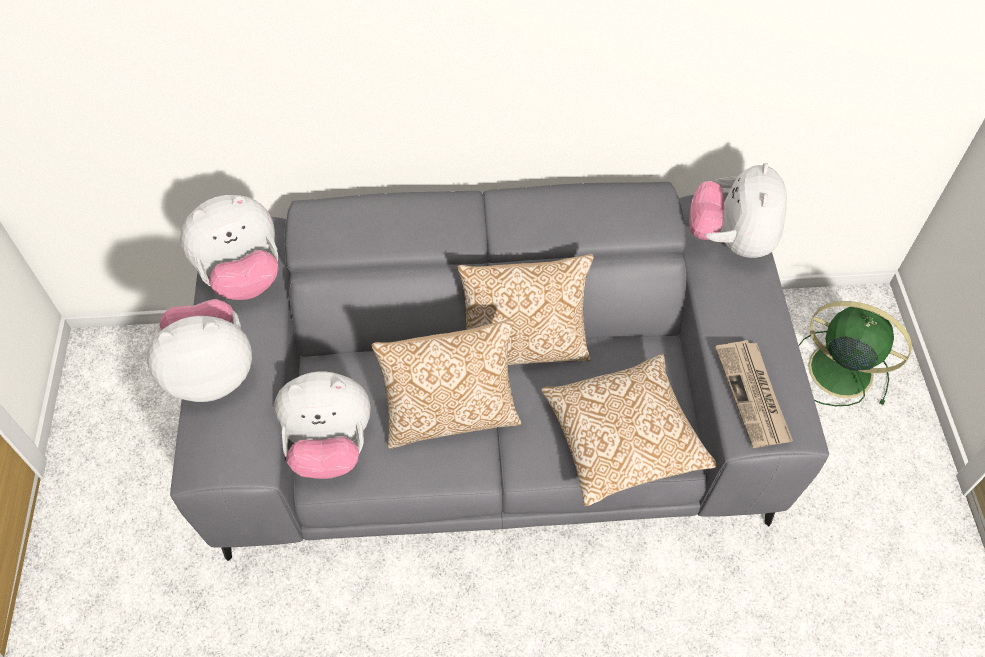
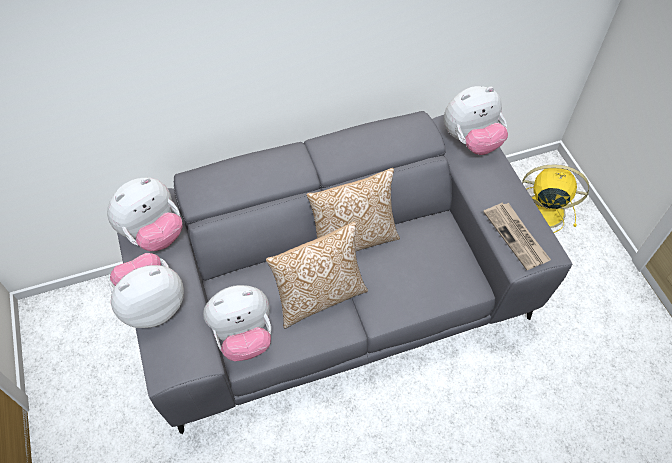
camera: 15 degrees left, 0 degrees up
(623, 439) = (436, 285): pillow -> none
(731, 241) = (471, 141): plush toy -> plush toy turned 105 degrees counterclockwise
(837, 369) = (542, 210): green fan -> yellow fan

